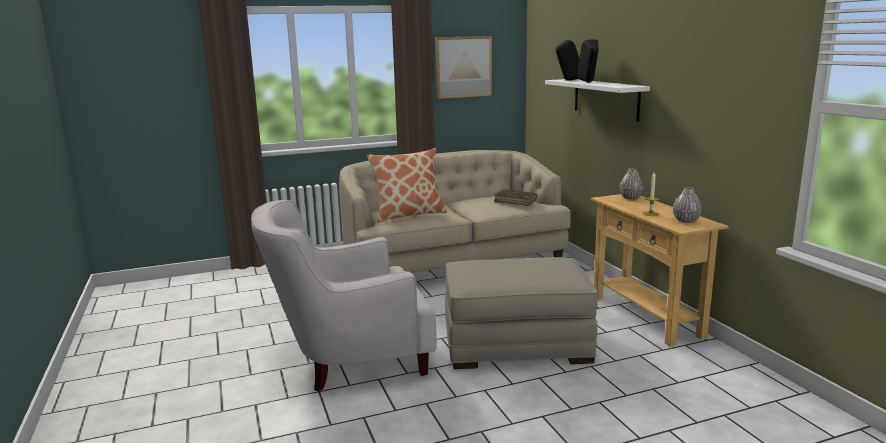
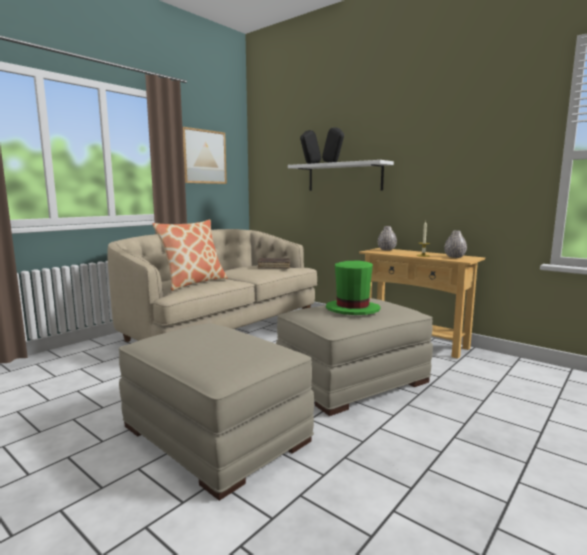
camera: 30 degrees left, 5 degrees down
(350, 359) = (214, 434): white armchair -> beige ottoman
(513, 269) = (352, 309): none -> green hat

